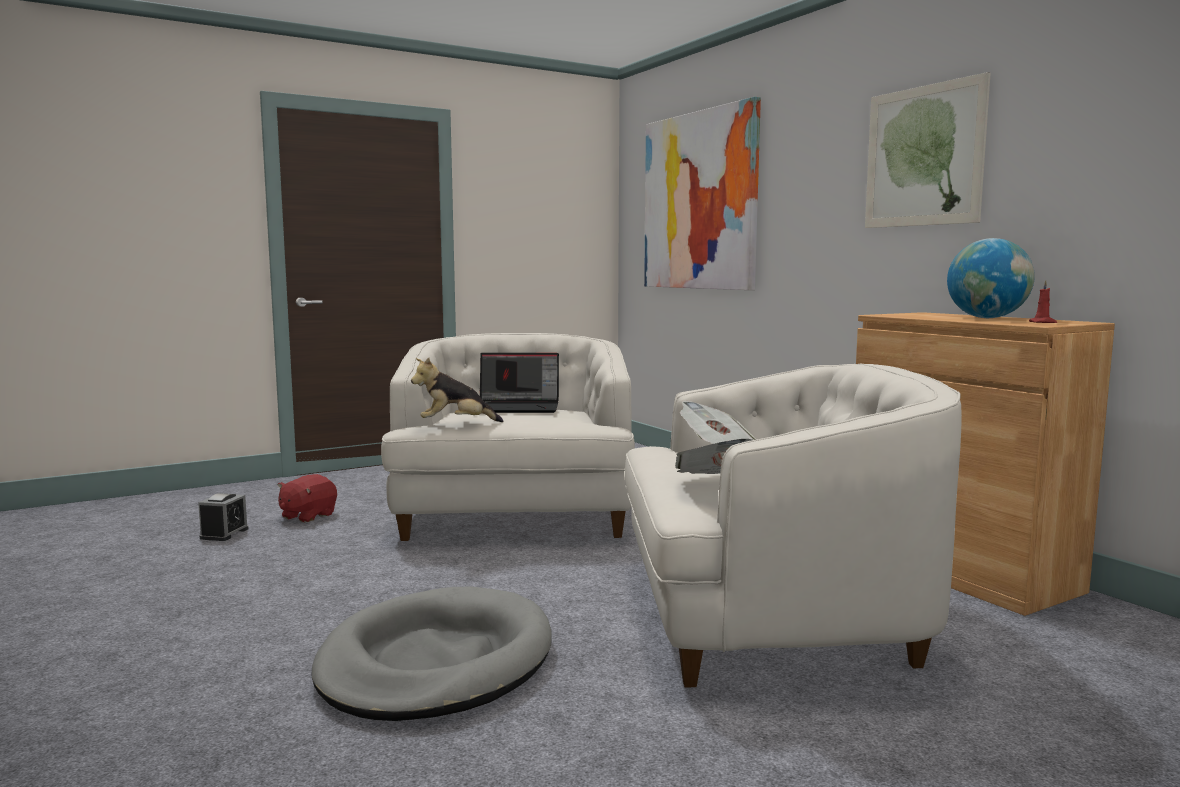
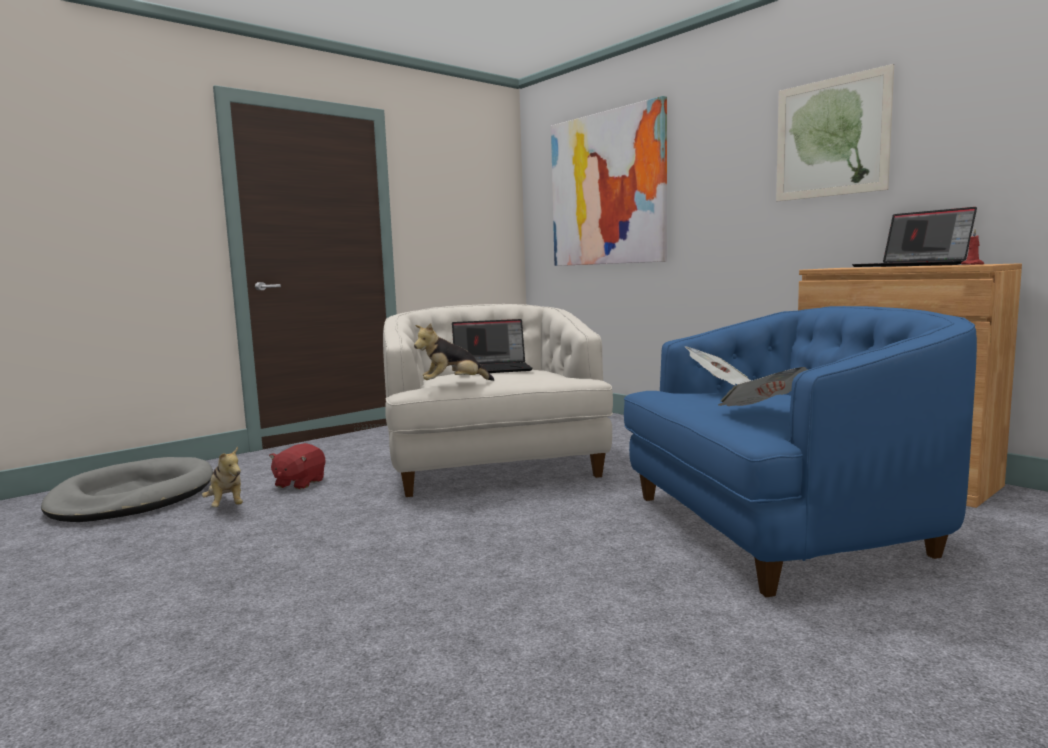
camera: 10 degrees left, 0 degrees up
(224, 533) = (227, 506): alarm clock -> plush toy
(436, 662) = (524, 602): grey dog bed -> grey dog bed (133, 497)
(766, 614) = (777, 527): white armchair -> blue armchair
(987, 318) = (912, 266): globe -> laptop

